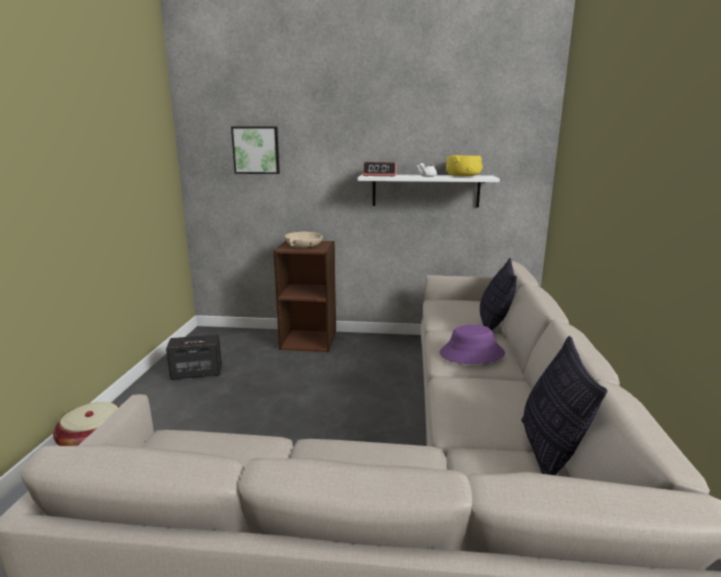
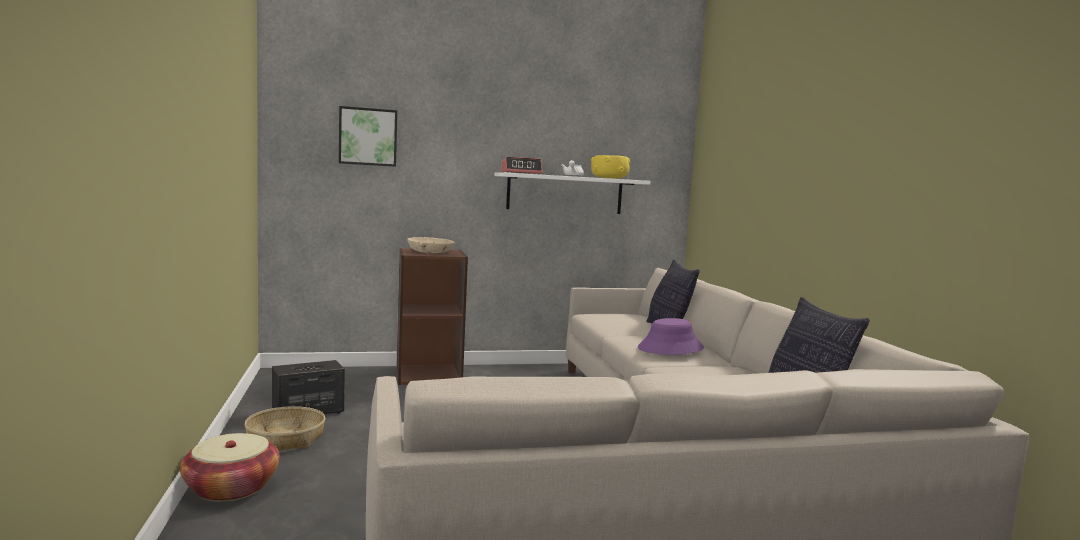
camera: 20 degrees left, 10 degrees down
(163, 398) = (285, 439): none -> basket

